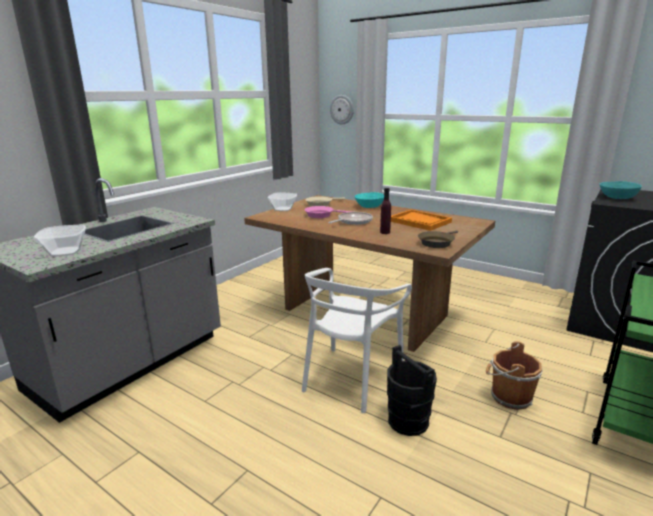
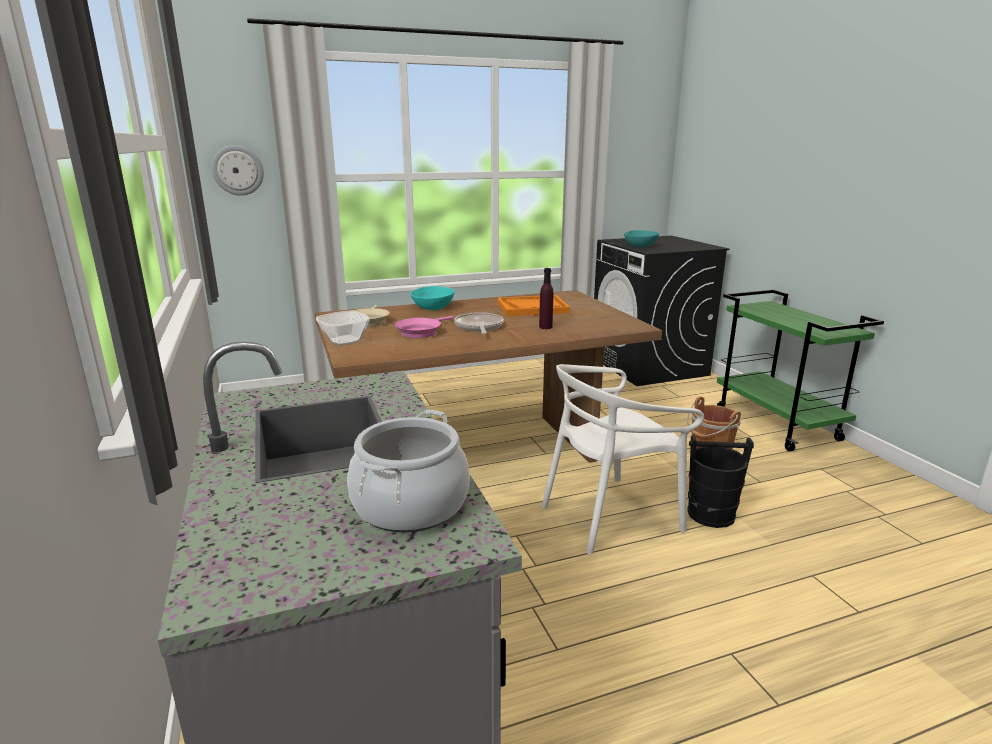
camera: 55 degrees left, 0 degrees up
(64, 252) = (411, 505): bowl -> cooking pot
(351, 378) = (610, 515): white chair -> white chair turned 90 degrees clockwise
(437, 243) = (612, 321): brown frying pan -> none

